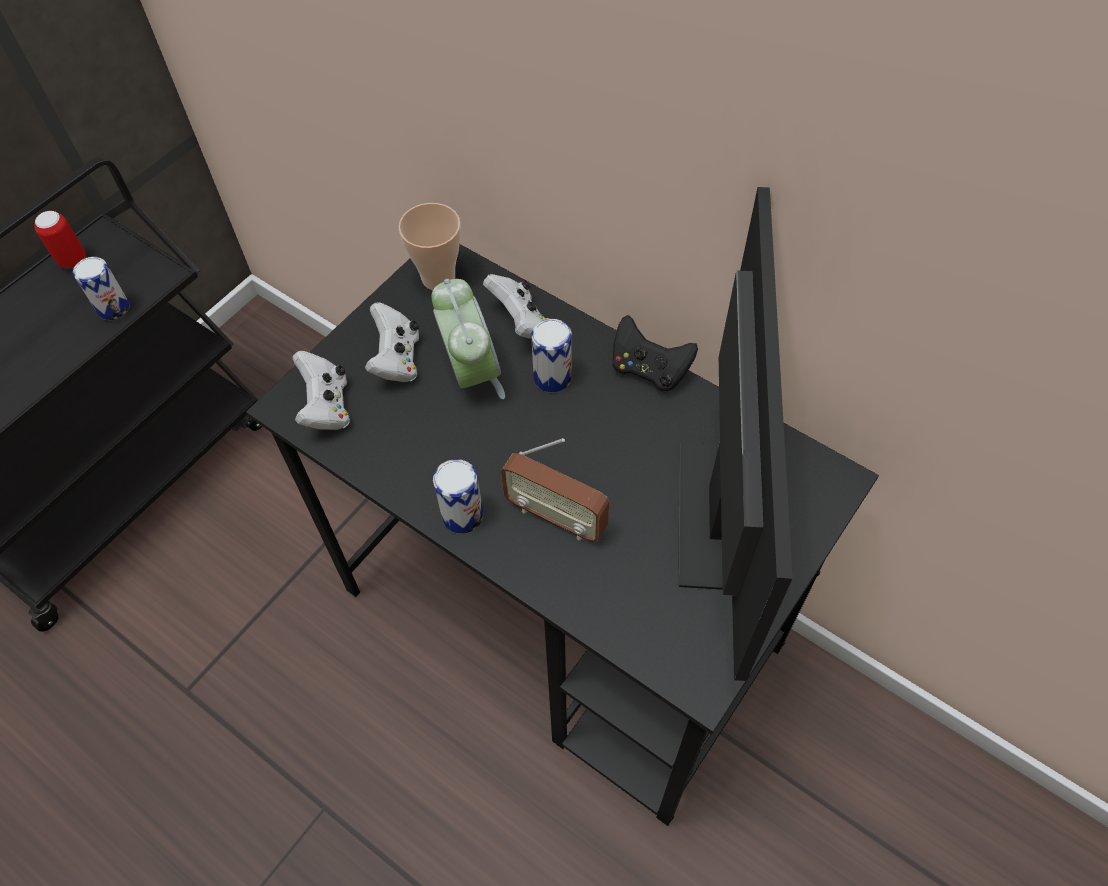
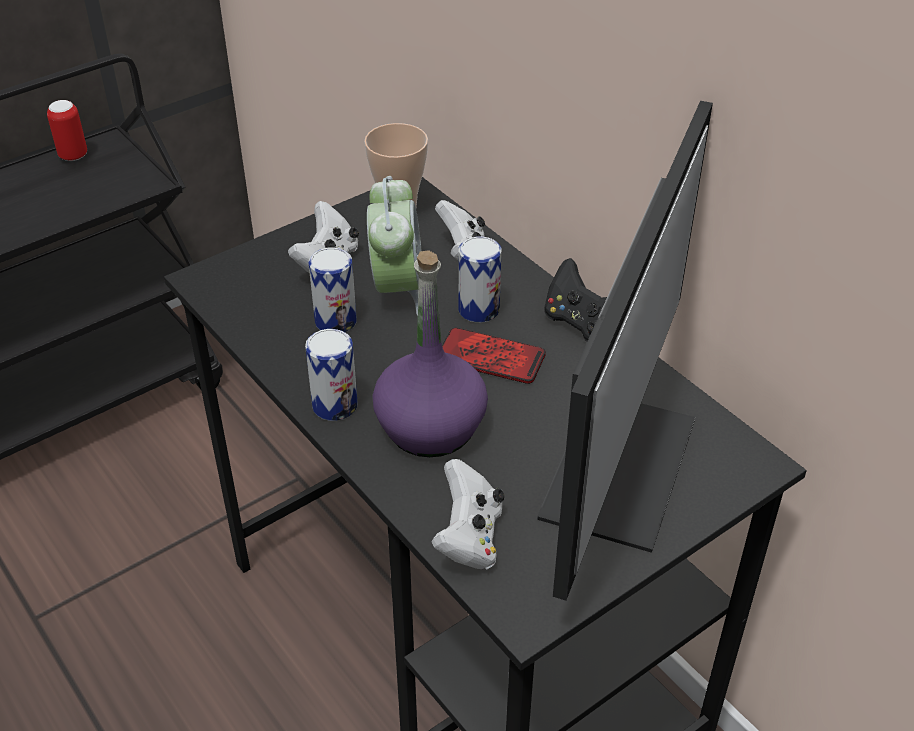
camera: 15 degrees right, 15 degrees down
(113, 308) = (92, 200): can -> can (335, 321)
(326, 407) = (242, 288): white game controller -> white game controller (469, 538)
(556, 516) = (431, 427): radio -> purple bottle
(581, 427) = (491, 357): none -> phone

